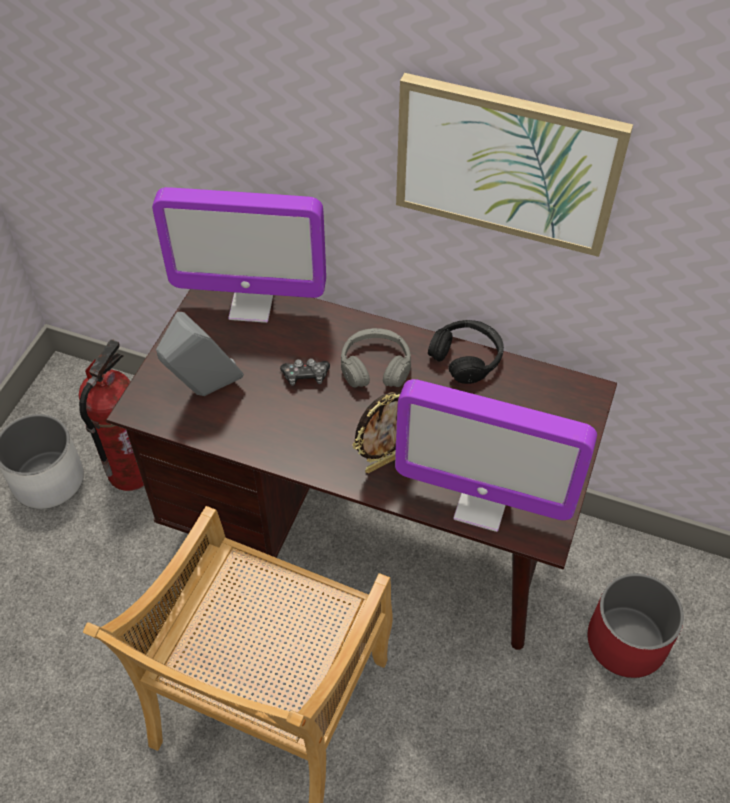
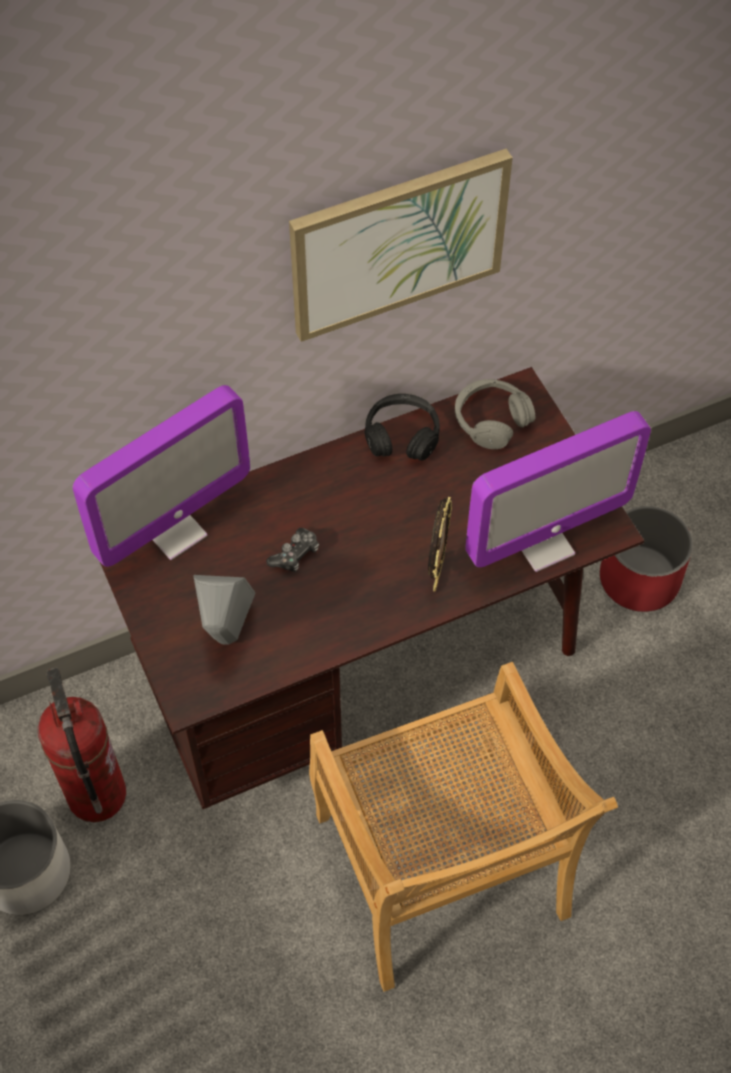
camera: 45 degrees left, 5 degrees up
(375, 366) = (341, 500): grey headphones -> grey headphones (491, 420)

